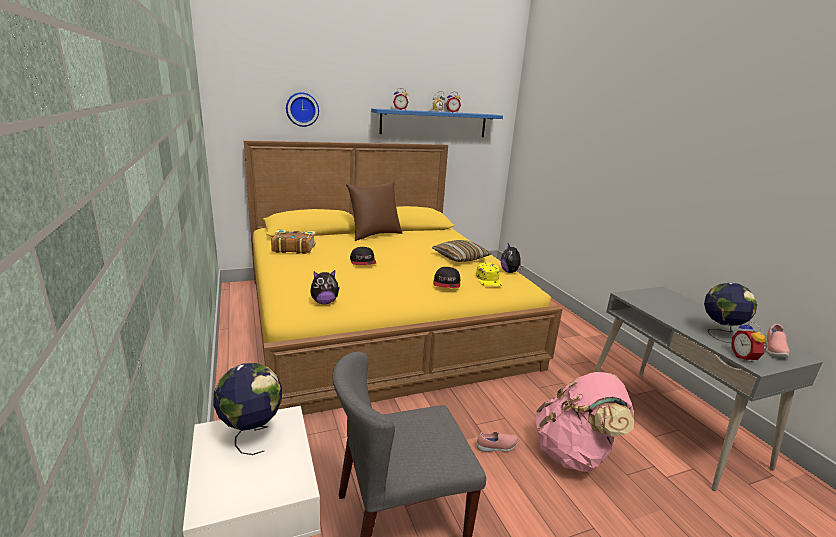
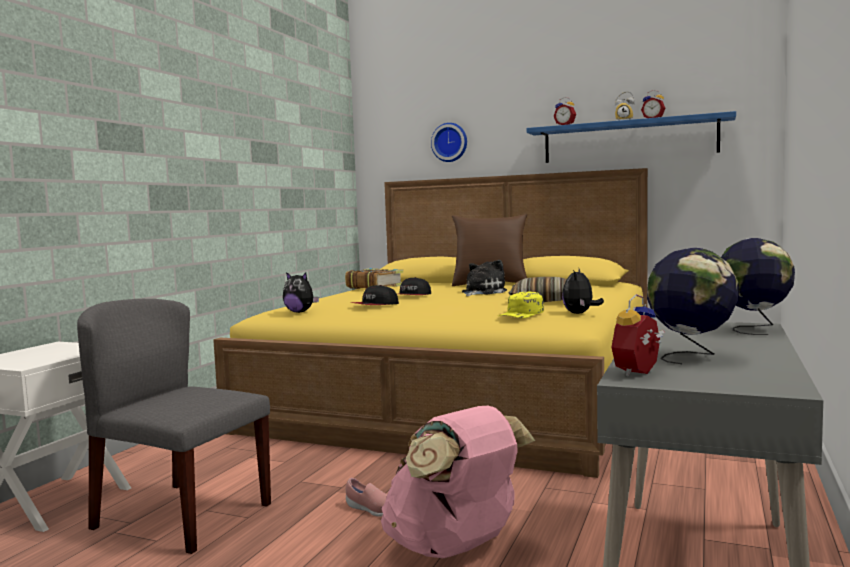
camera: 45 degrees right, 15 degrees down
(252, 435) = (65, 348): globe -> globe (753, 329)
(398, 249) = (482, 292): none -> plush toy
(447, 283) = (456, 312): cap -> cap (375, 305)
(773, 350) = (746, 378): pink shoe -> none

